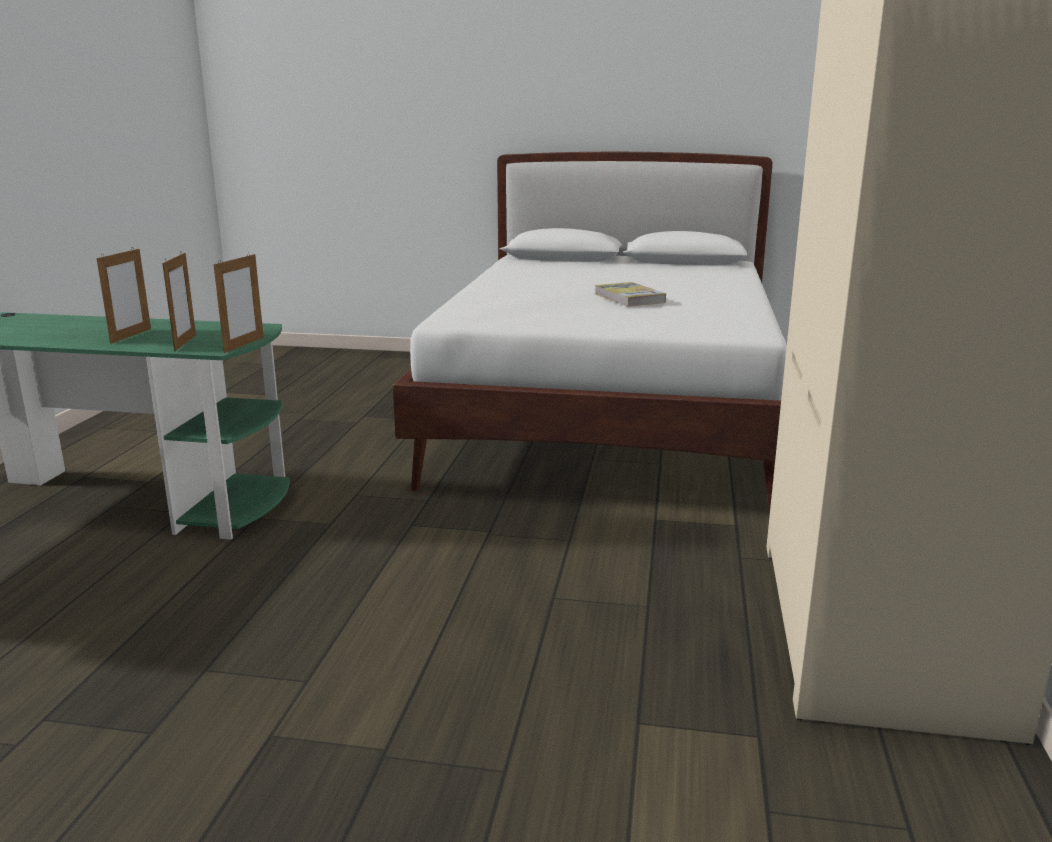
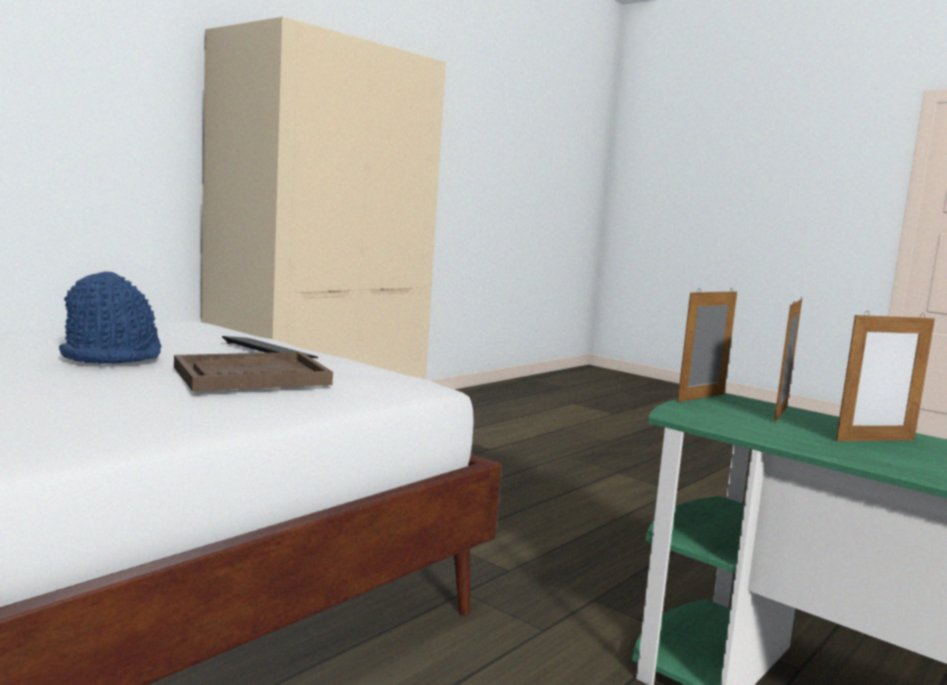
camera: 150 degrees left, 10 degrees down
(131, 336) = (875, 440): picture frame -> picture frame turned 150 degrees counterclockwise
(523, 299) = (251, 376): none -> brown tray
(591, 319) = (268, 350): none -> keyboard
(629, 298) = (113, 356): book -> blue hat

